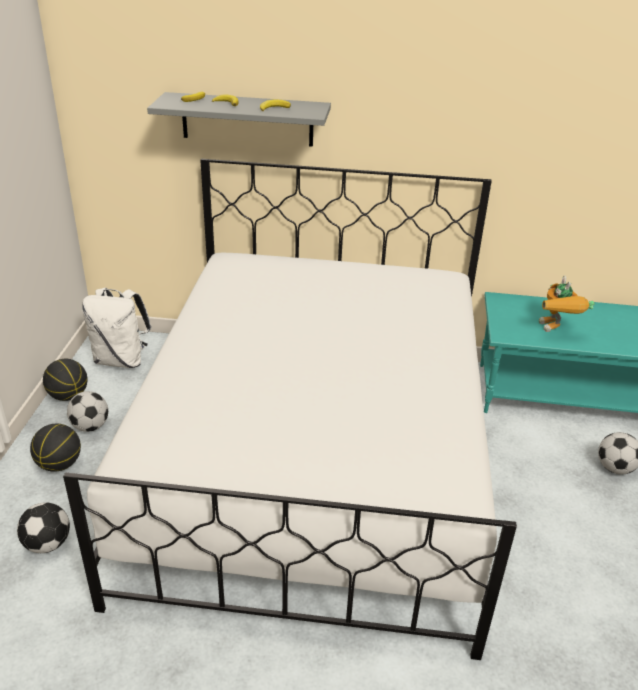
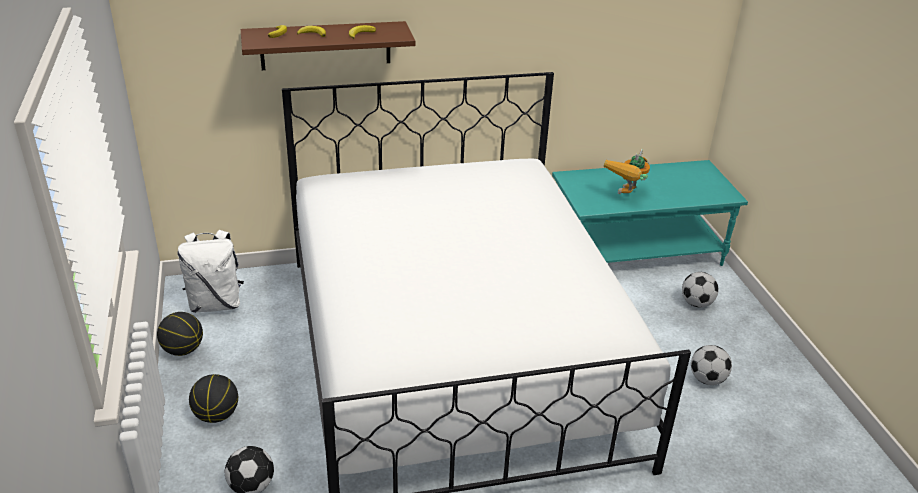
camera: 20 degrees left, 0 degrees up
(91, 426) = (225, 373): football -> football (707, 379)
(247, 119) = (325, 45): grey shelf -> brown shelf
(556, 331) = (627, 196): toy robot -> toy robot turned 60 degrees clockwise

